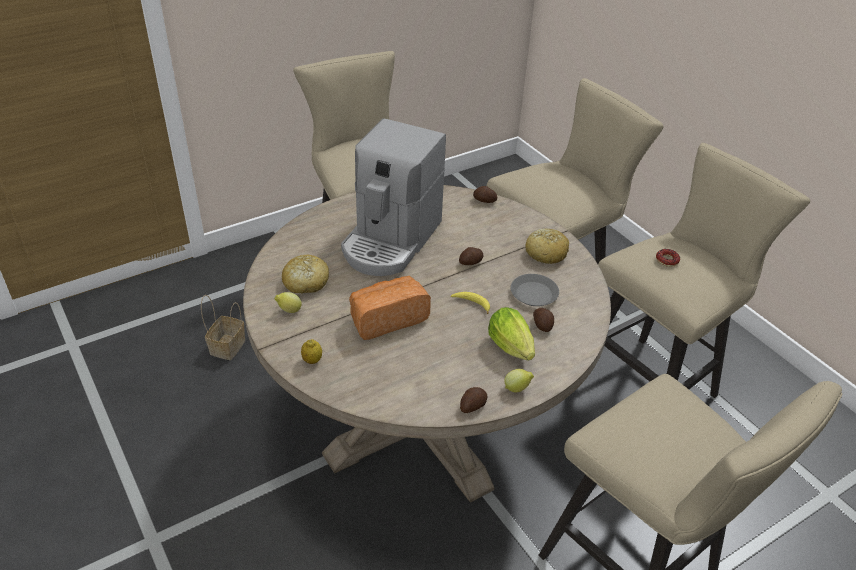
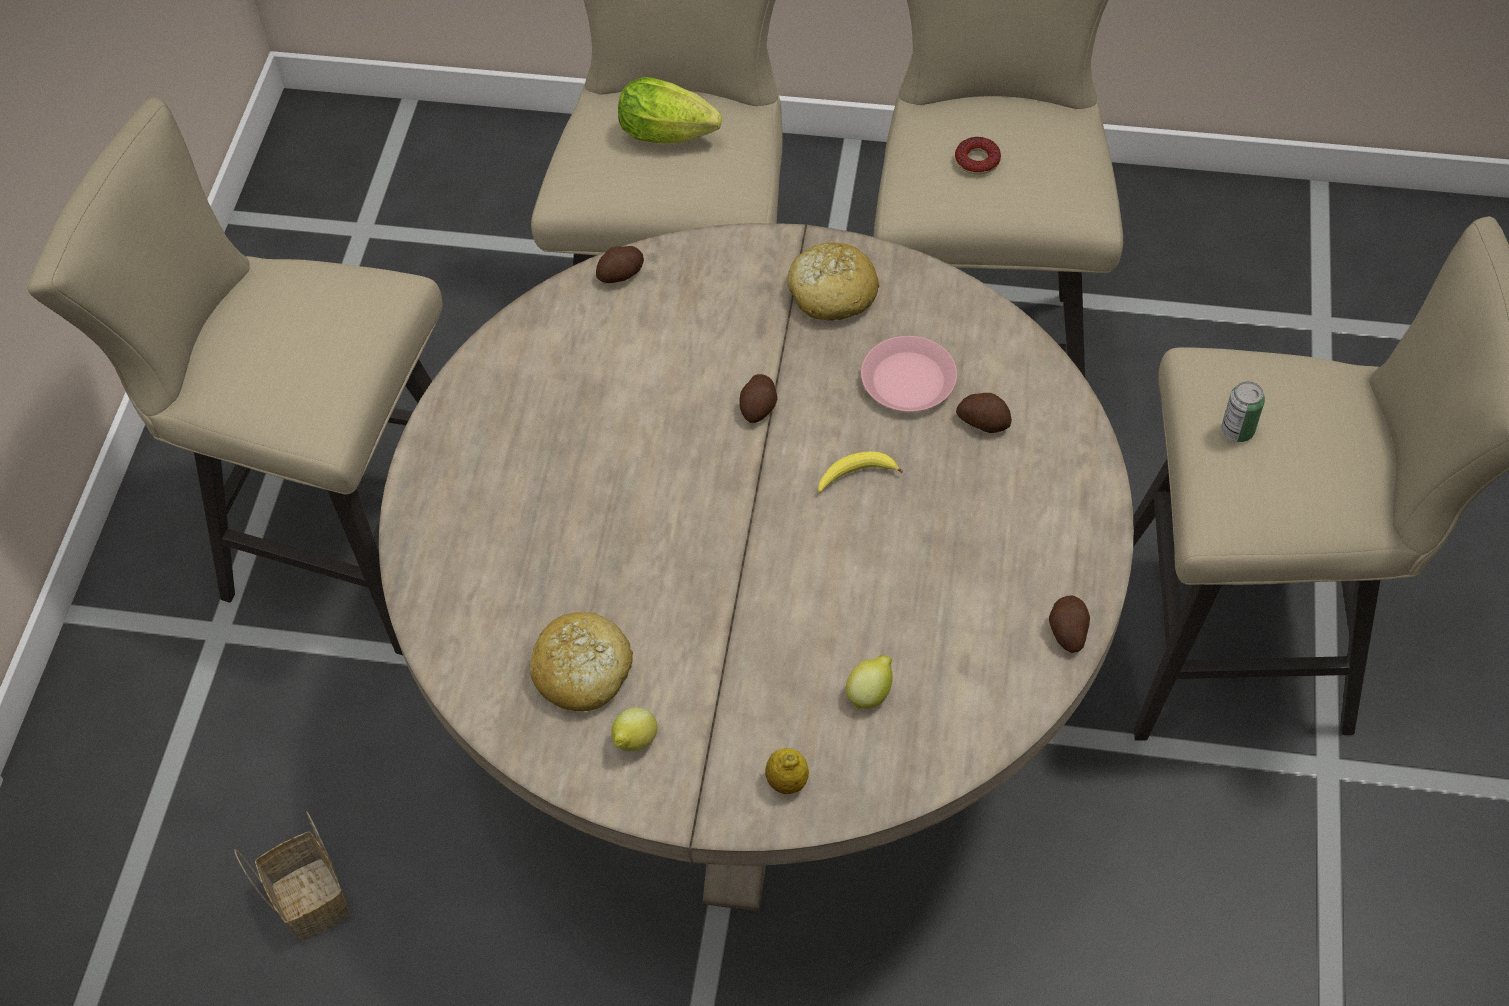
camera: 45 degrees left, 15 degrees up
(387, 319) = (785, 614): bread -> none
(391, 240) = (594, 477): coffee machine -> none
(512, 349) = (1000, 497): lettuce -> lettuce (673, 135)
(517, 388) = (1082, 550): lemon -> lemon (870, 693)
(534, 294) = (908, 380): grey plate -> pink plate
(647, 411) = (1237, 431): none -> can

